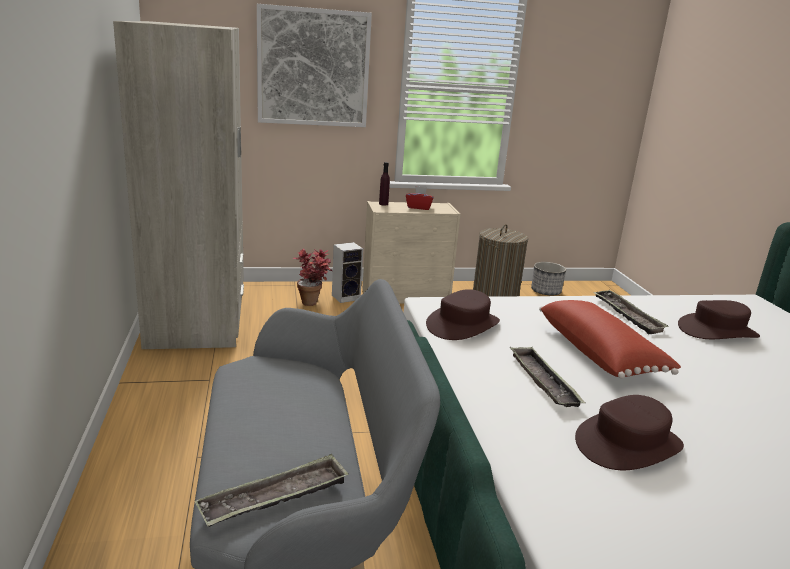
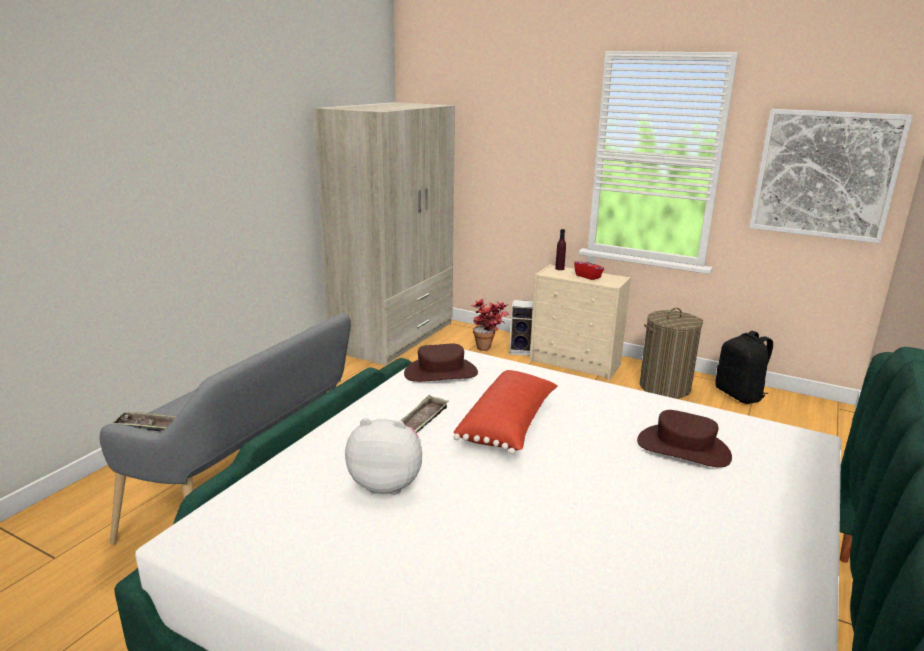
camera: 40 degrees right, 0 degrees up
(313, 68) = (517, 138): picture -> picture (825, 175)
(546, 292) = (739, 395): planter -> black backpack
(627, 315) = (610, 408): tray -> none
(628, 444) = (387, 483): brown hat -> plush toy

